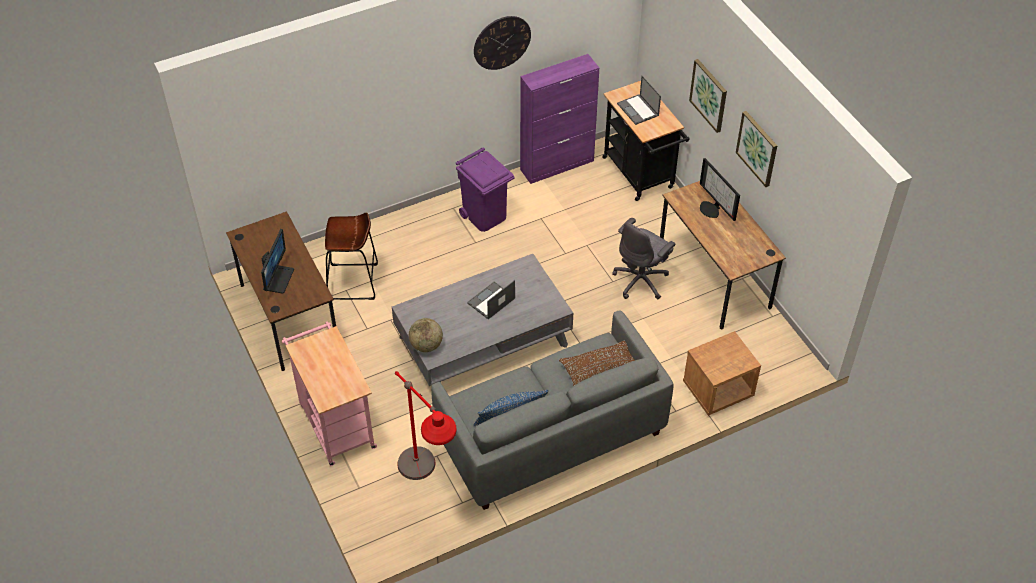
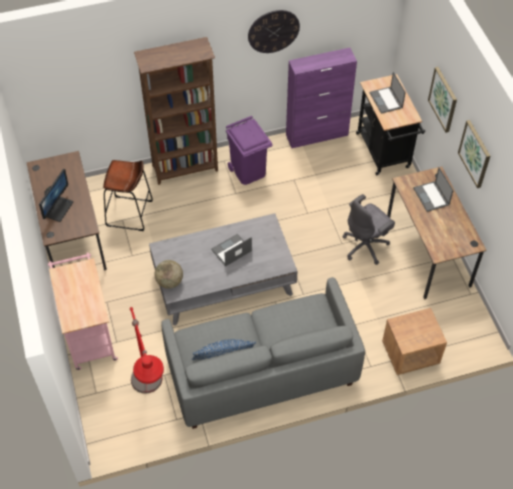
camera: 10 degrees right, 5 degrees up
(409, 223) = (186, 169): none -> brown bookcase
(599, 370) = (307, 326): brown pillow -> none
(711, 209) = (431, 197): monitor -> laptop

